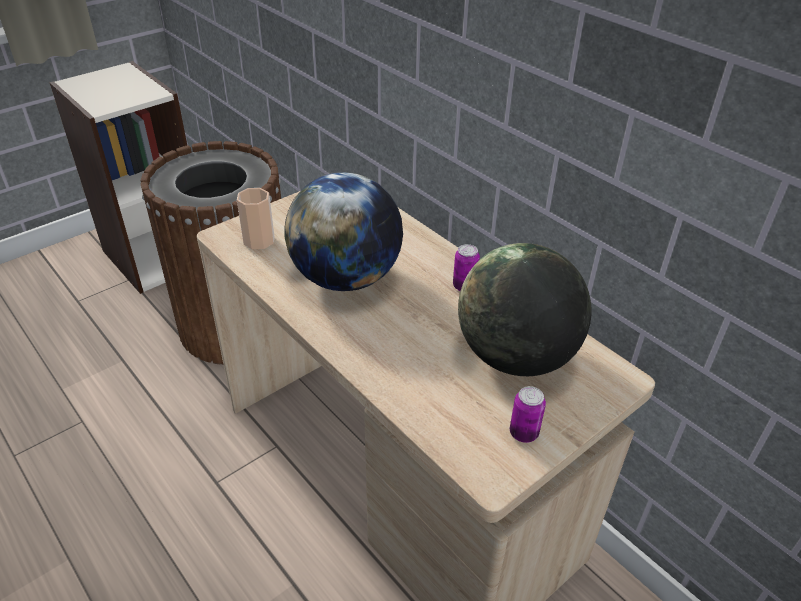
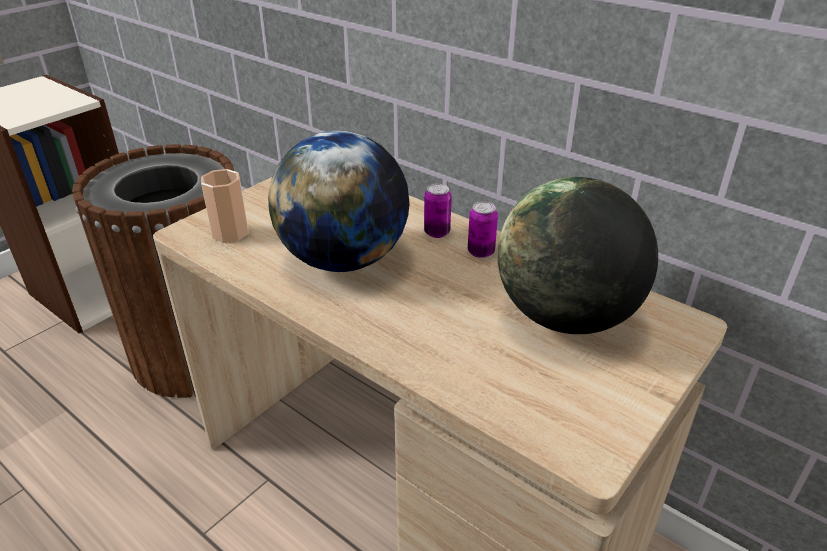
camera: 10 degrees left, 5 degrees down
(523, 433) = (607, 399): can -> can (437, 232)

